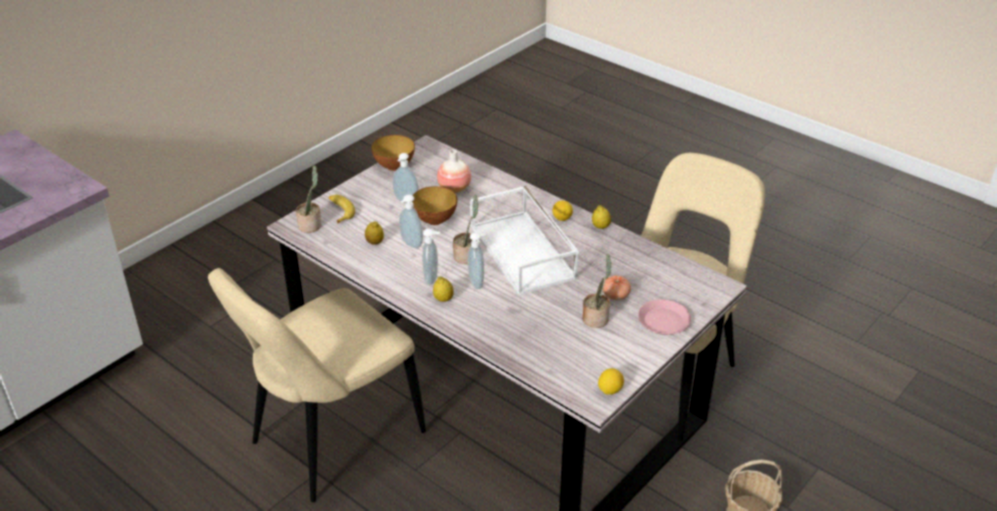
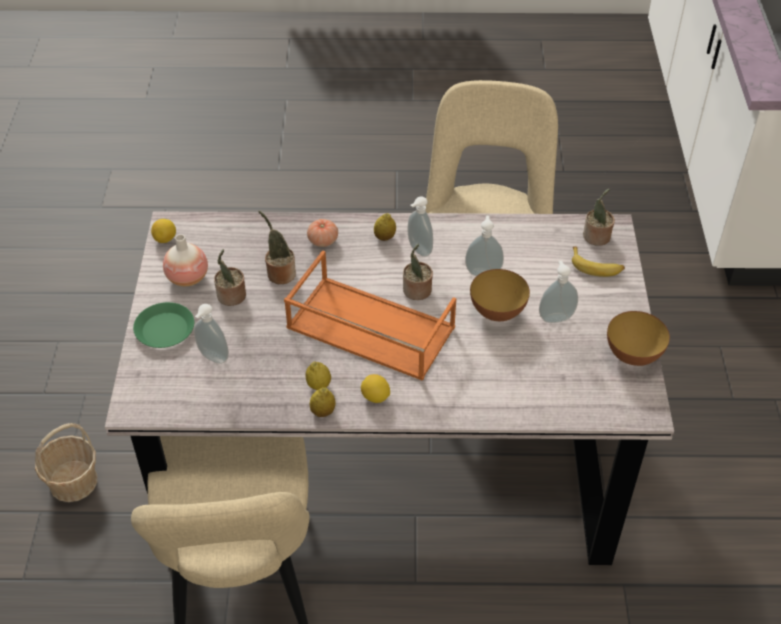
camera: 140 degrees right, 10 degrees up
(374, 242) = (516, 254): lemon -> lemon (318, 385)
(454, 188) = (532, 366): vase -> vase (188, 278)
(477, 282) = (374, 270): soap dispenser -> soap dispenser (212, 358)
(524, 252) = (368, 328): white tray -> orange tray
(545, 315) = (279, 273): none -> potted plant
(615, 295) = (233, 332): tomato -> tomato (323, 241)
(664, 321) = (164, 330): pink plate -> green plate

